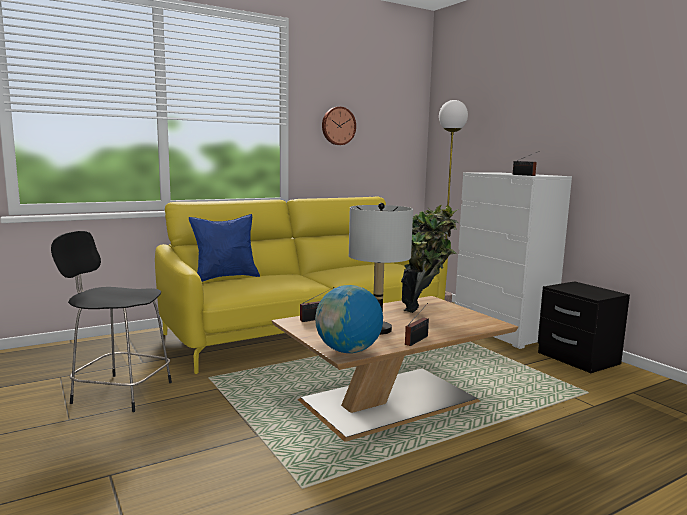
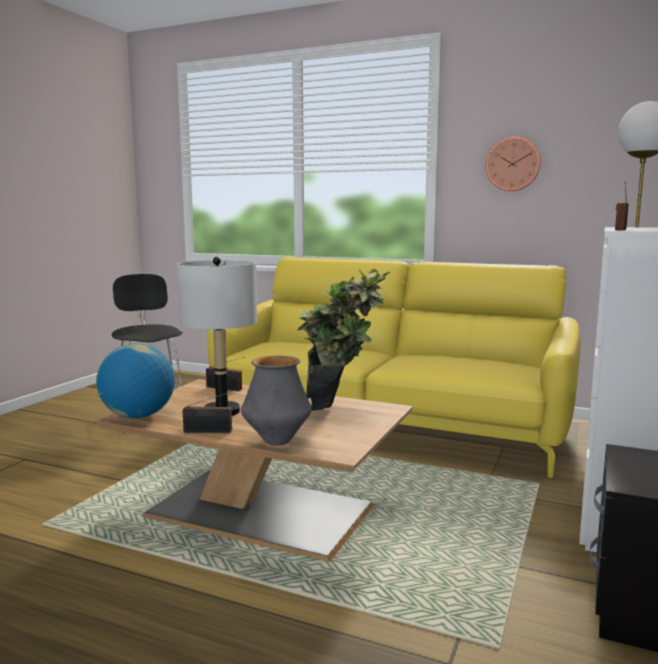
camera: 55 degrees right, 0 degrees up
(225, 277) = (301, 340): blue pillow -> none
(460, 330) = (277, 441): none -> vase

